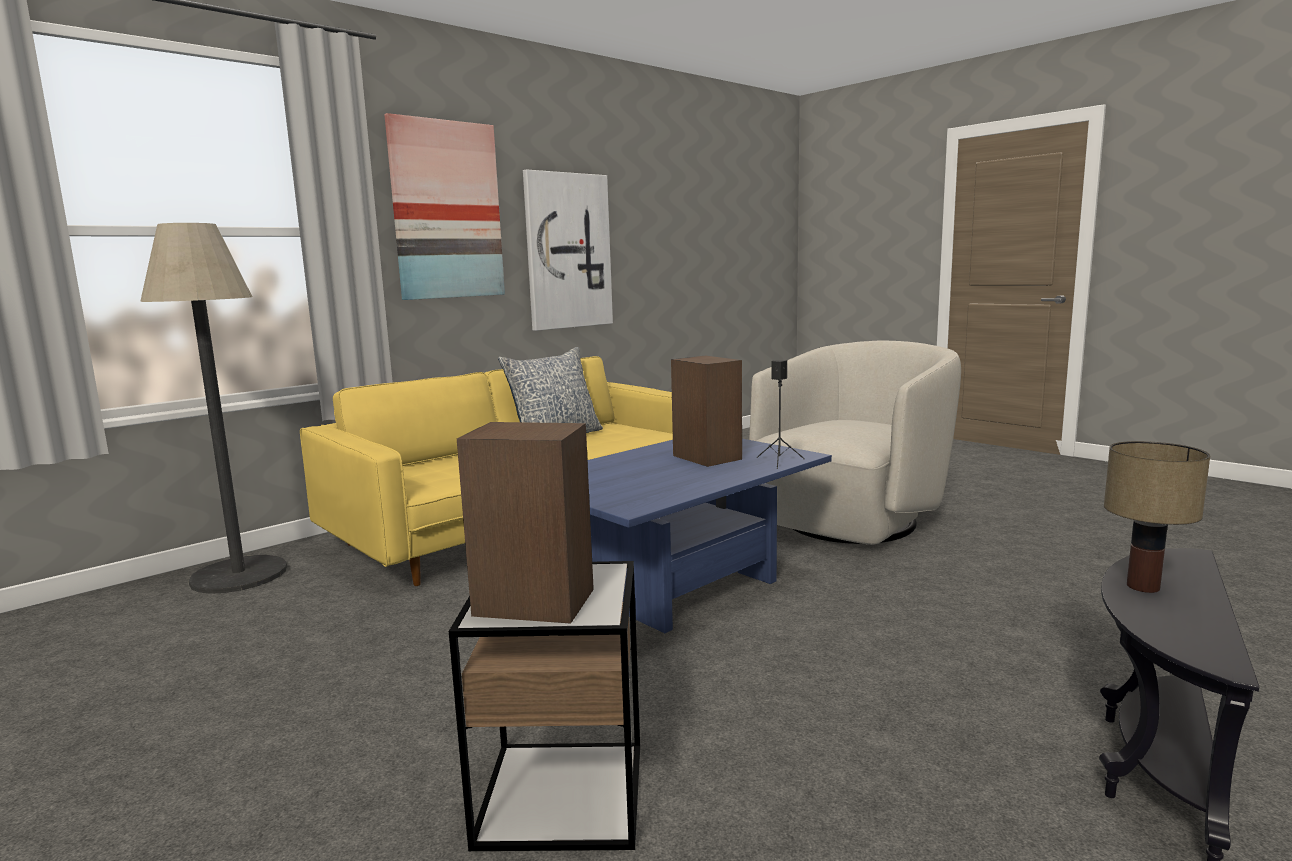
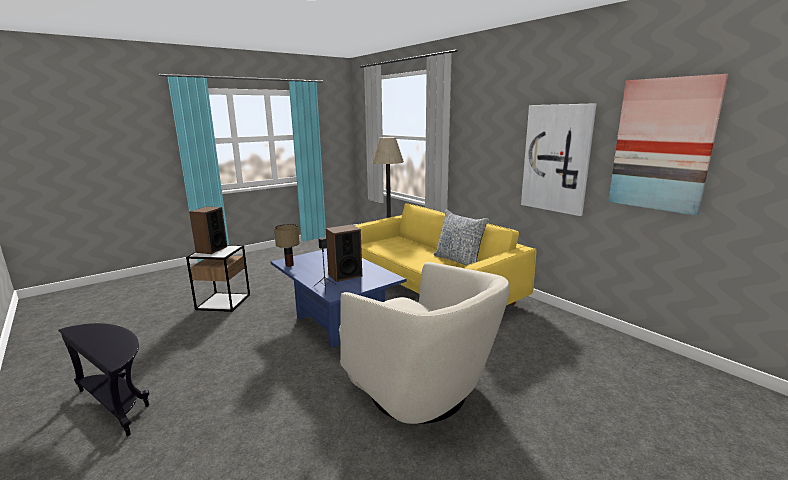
camera: 95 degrees right, 5 degrees up
(446, 210) = (487, 130): picture -> picture (662, 145)
(1144, 587) = (115, 337): table lamp -> table lamp (289, 265)

